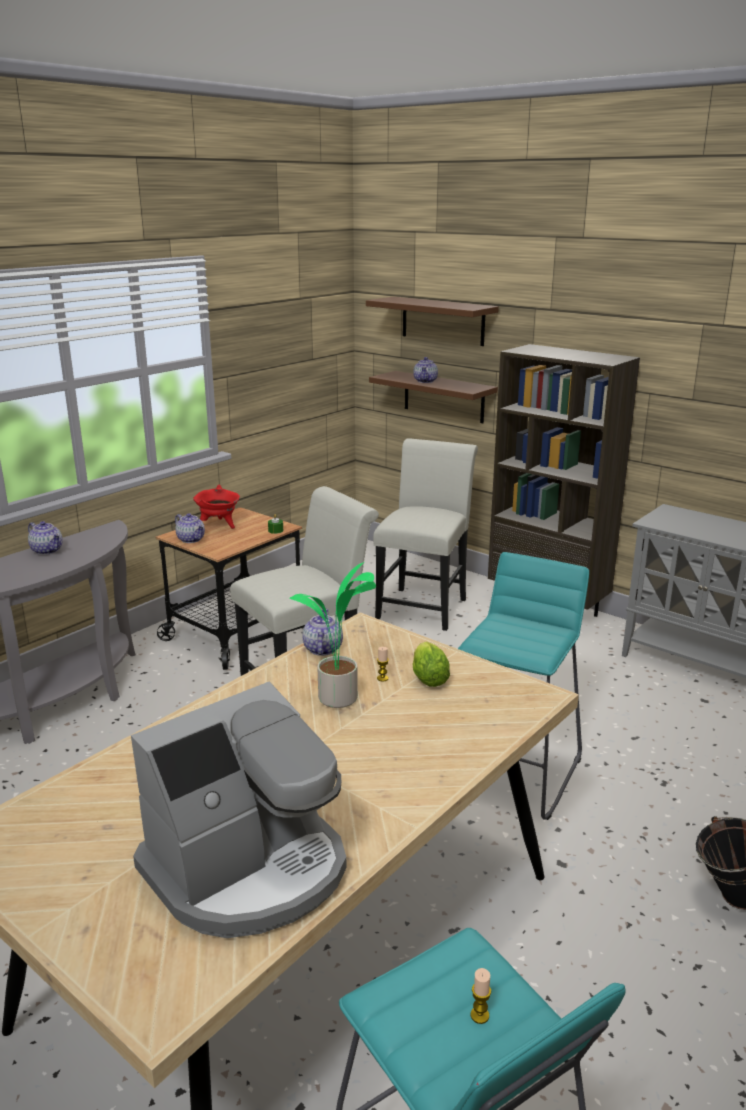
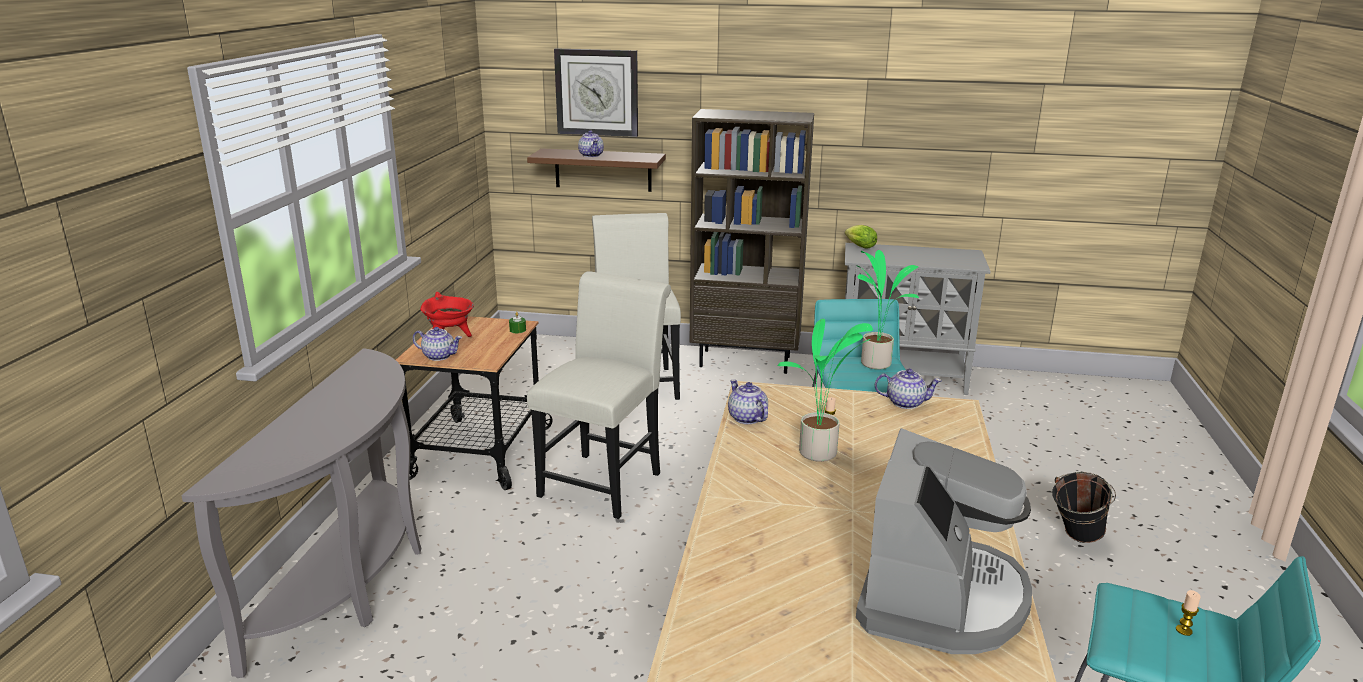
camera: 30 degrees left, 0 degrees up
(47, 550) = (329, 396): teapot -> teapot (905, 403)
(428, 677) = (861, 417): lettuce -> lettuce (858, 246)
(443, 321) = (597, 92): brown shelf -> wall clock
(539, 631) = (876, 363): none -> potted plant

